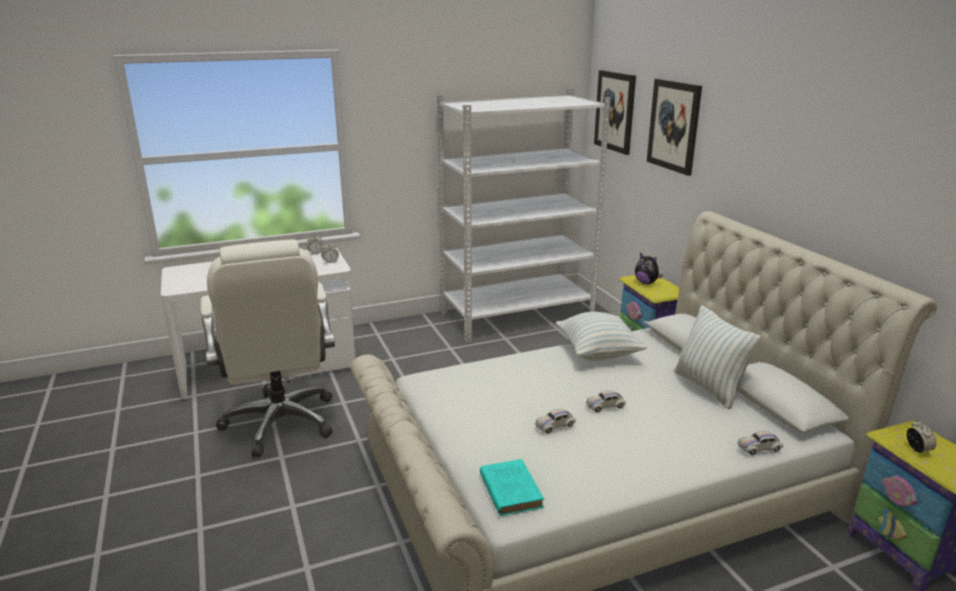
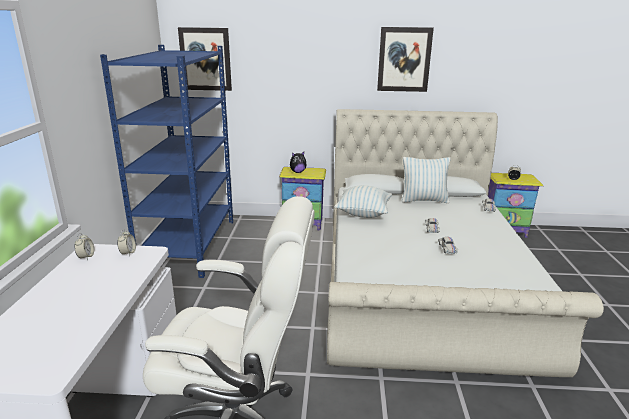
camera: 65 degrees left, 0 degrees up
(510, 489) = (517, 280): turquoise book -> none
(517, 316) = (190, 245): white bookcase -> blue bookcase
(674, 126) = (281, 60): picture -> picture (404, 59)

